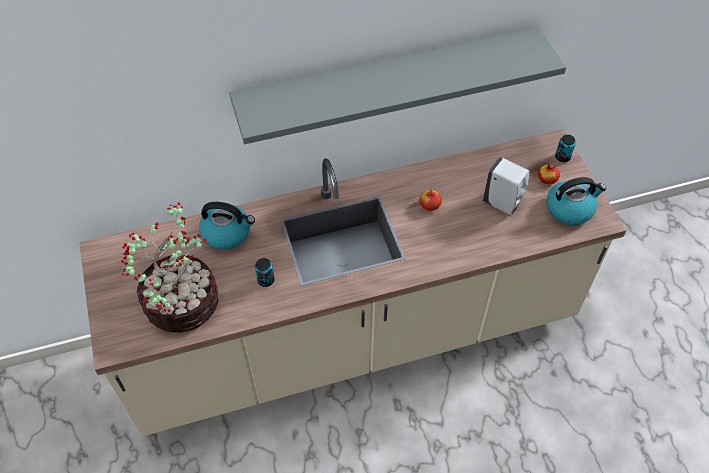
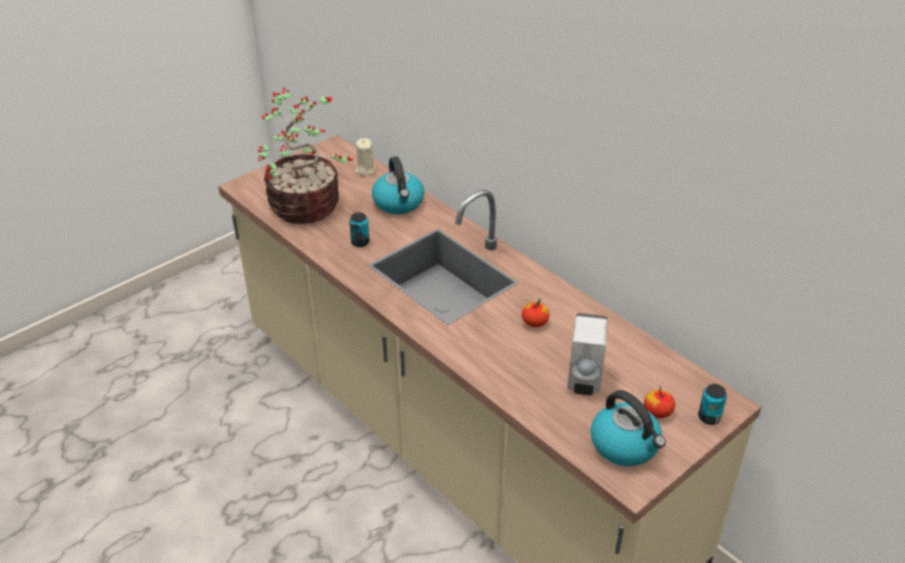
camera: 65 degrees right, 15 degrees down
(158, 240) = (365, 170): none -> beige candle
(388, 81) = (576, 155): grey shelf -> none

